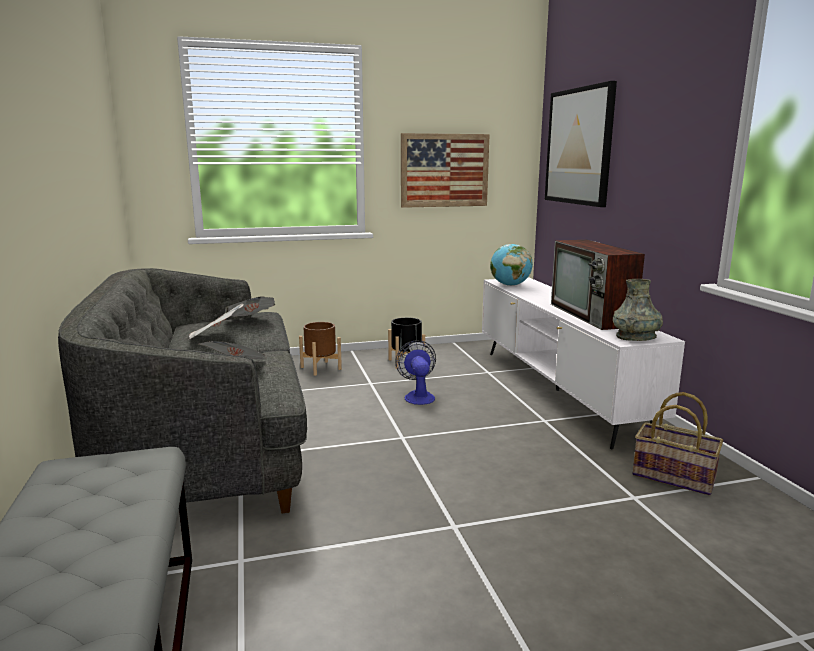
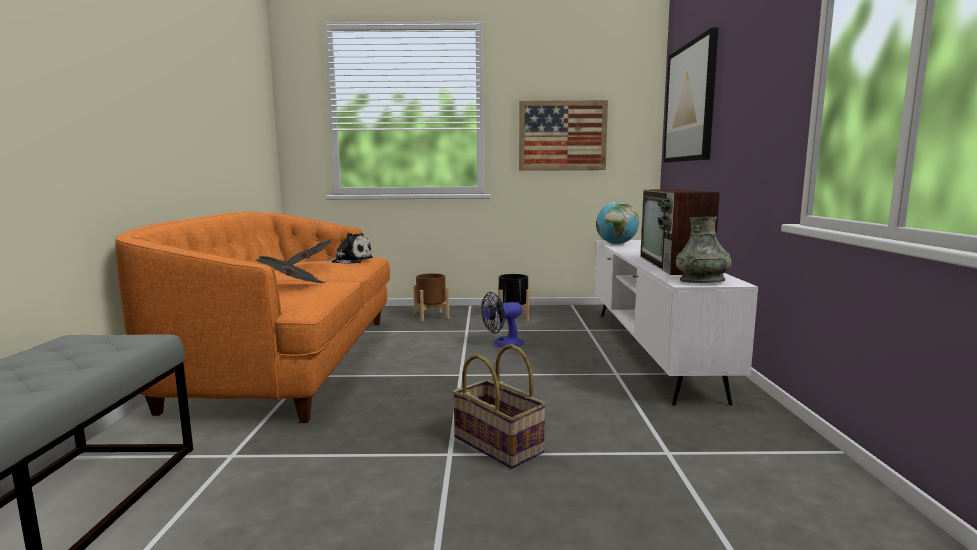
camera: 15 degrees right, 5 degrees down
(208, 440) = (290, 361): grey sofa -> orange sofa
(250, 321) = (350, 261): newspaper -> plush toy
(418, 396) = (503, 343): fan -> fan turned 120 degrees counterclockwise
(674, 476) = (731, 438): basket -> basket (499, 444)

